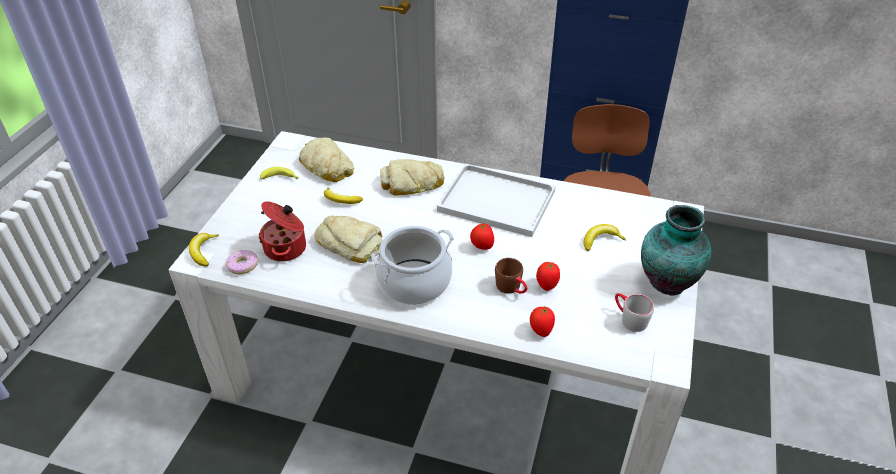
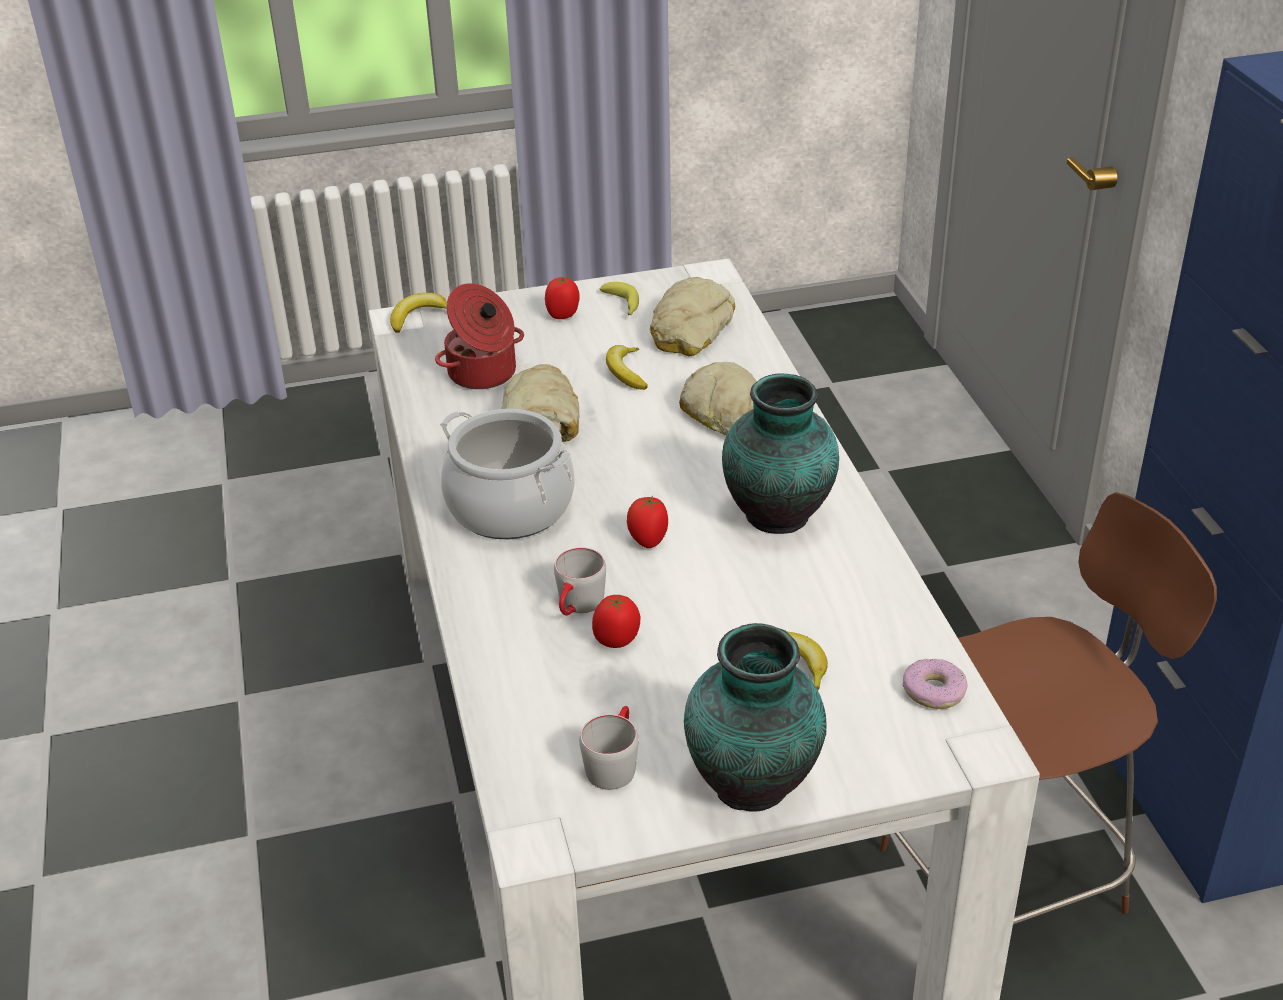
camera: 60 degrees right, 5 degrees down
(242, 265) = (420, 357): donut -> donut (934, 691)
(499, 201) = (780, 517): white tray -> vase
(512, 288) = (578, 606): brown mug -> grey mug
(540, 330) = (506, 669): tomato -> tomato (563, 315)

